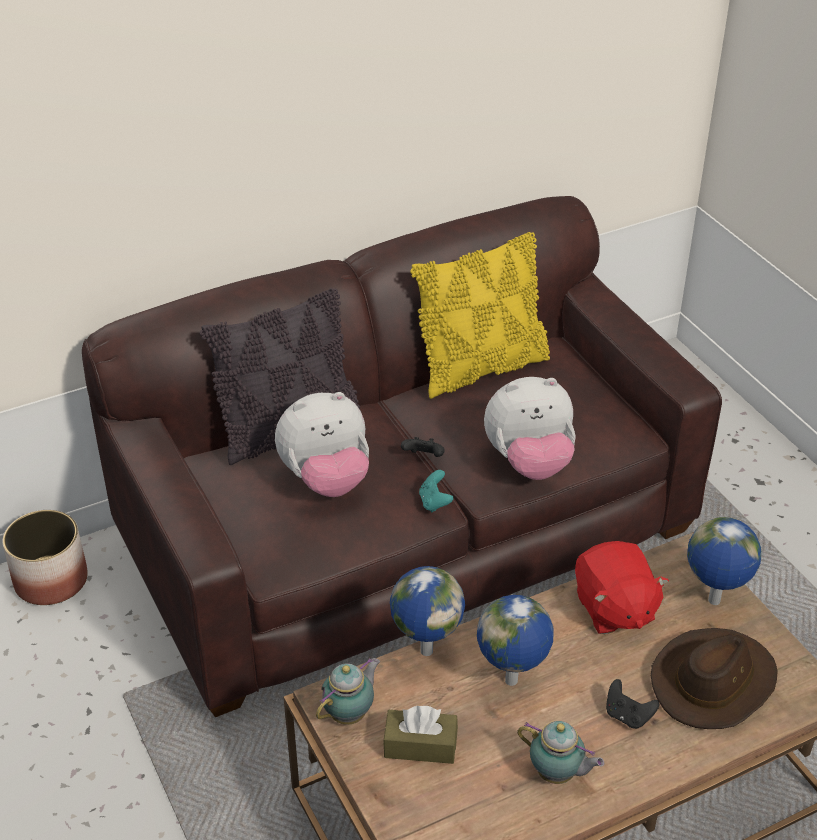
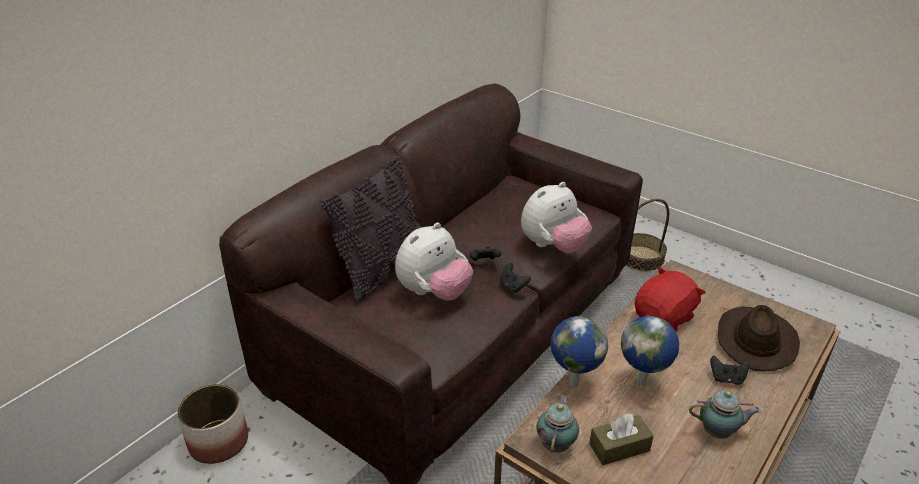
camera: 25 degrees left, 5 degrees down
(434, 502) = (513, 286): turquoise game controller -> black game controller
(480, 368) = (480, 201): yellow pillow -> none
(614, 609) = (664, 317): red plush toy -> red plush toy turned 90 degrees counterclockwise
(714, 602) = (715, 295): globe -> none
(743, 515) = (641, 258): none -> basket

